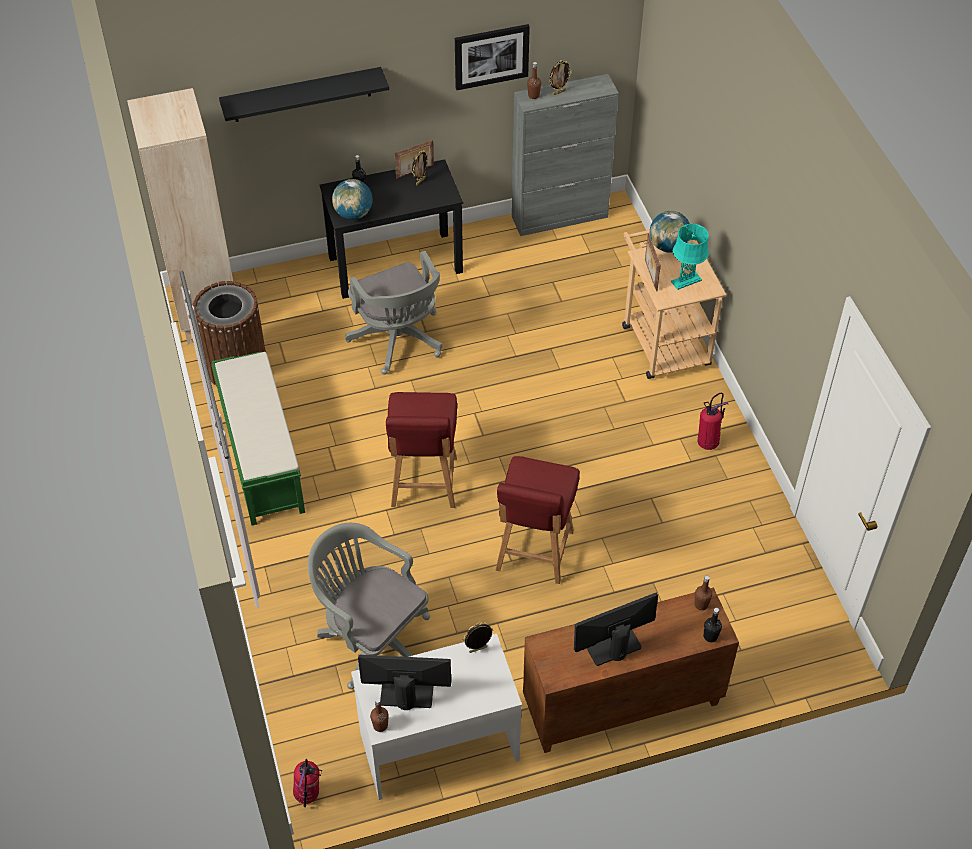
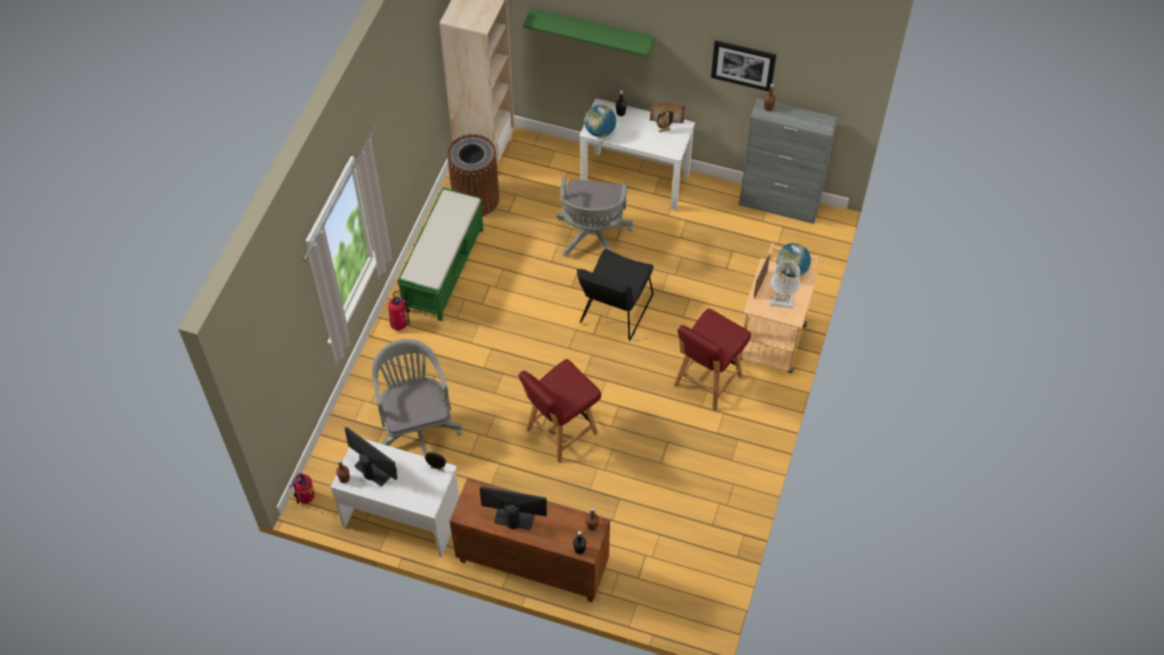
camera: 35 degrees right, 5 degrees up
(302, 95) = (592, 31): black shelf -> green shelf
(396, 264) = (635, 180): black desk -> white desk
(424, 483) = (529, 345): red chair -> red chair (707, 382)
(486, 403) = (614, 313): none -> black chair
(559, 92) = (788, 114): picture frame -> none
(686, 280) = (782, 302): turquoise table lamp -> grey table lamp
(708, 442) = (740, 427): fire extinguisher -> fire extinguisher (400, 324)

